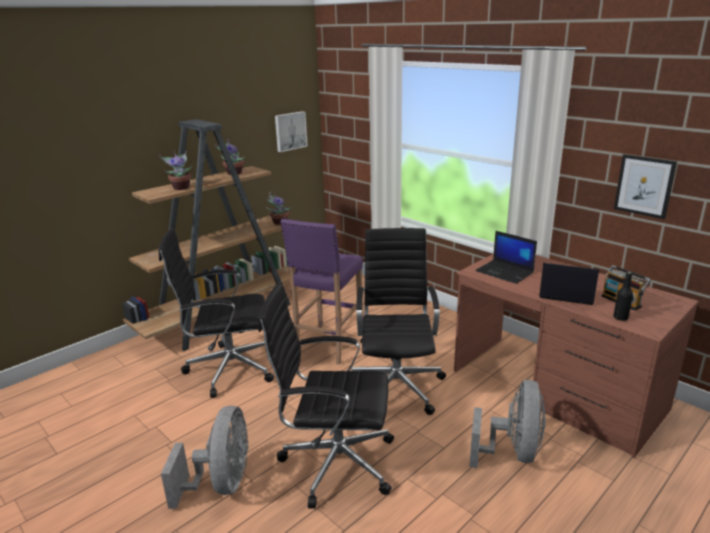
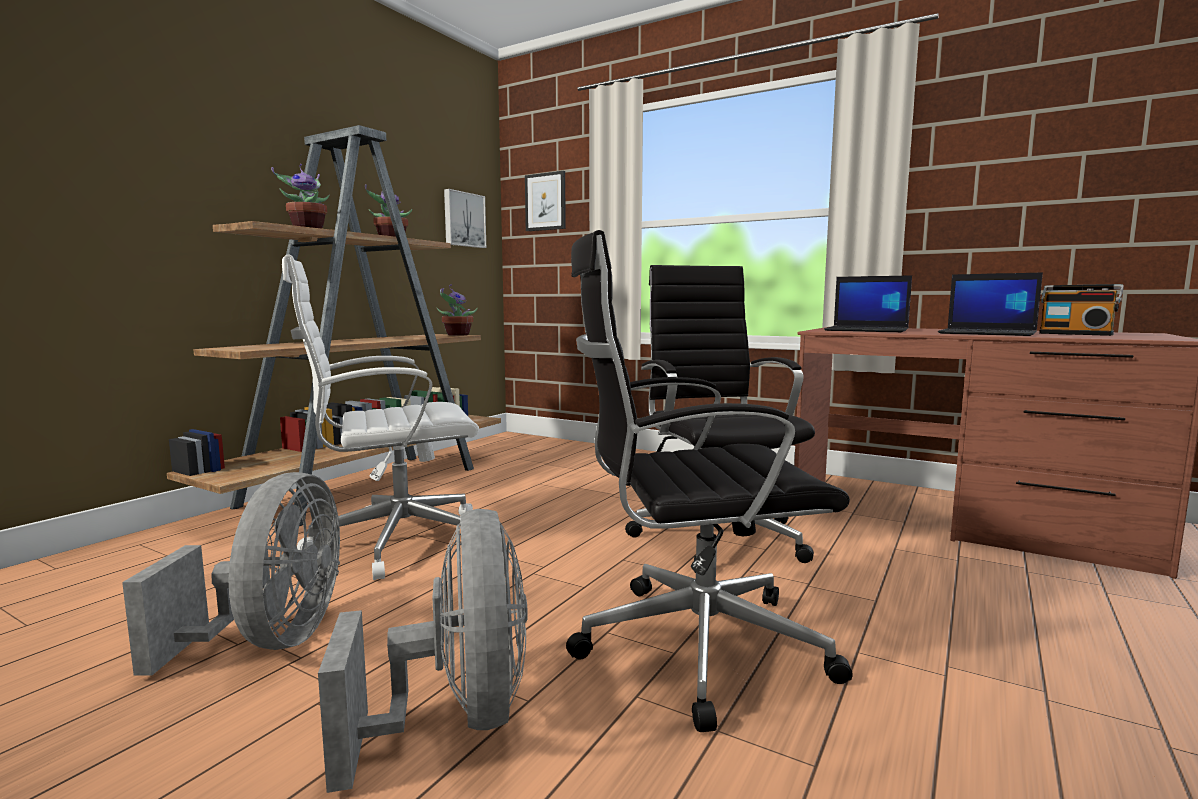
camera: 15 degrees left, 15 degrees down
(228, 369) = (395, 541): black office chair -> white office chair
(328, 345) = (565, 503): purple stool -> none
(512, 452) = (993, 593): grey fan -> grey fan (272, 640)
(565, 294) = (988, 333): laptop -> laptop turned 150 degrees counterclockwise
(620, 318) = (1110, 337): black bottle -> none
(644, 186) = (1038, 196): picture -> picture (545, 202)

